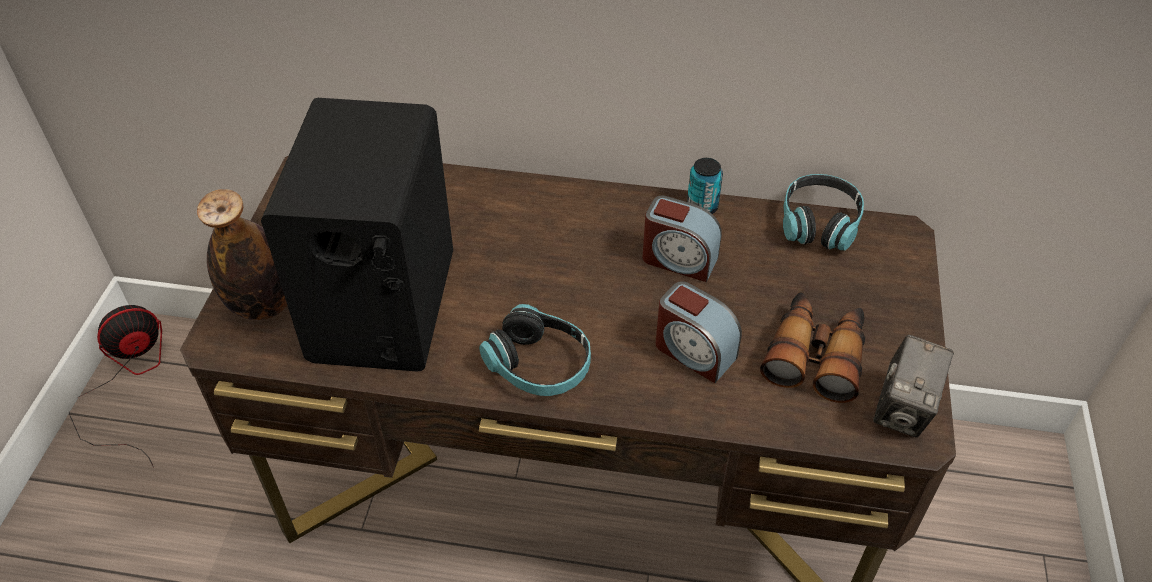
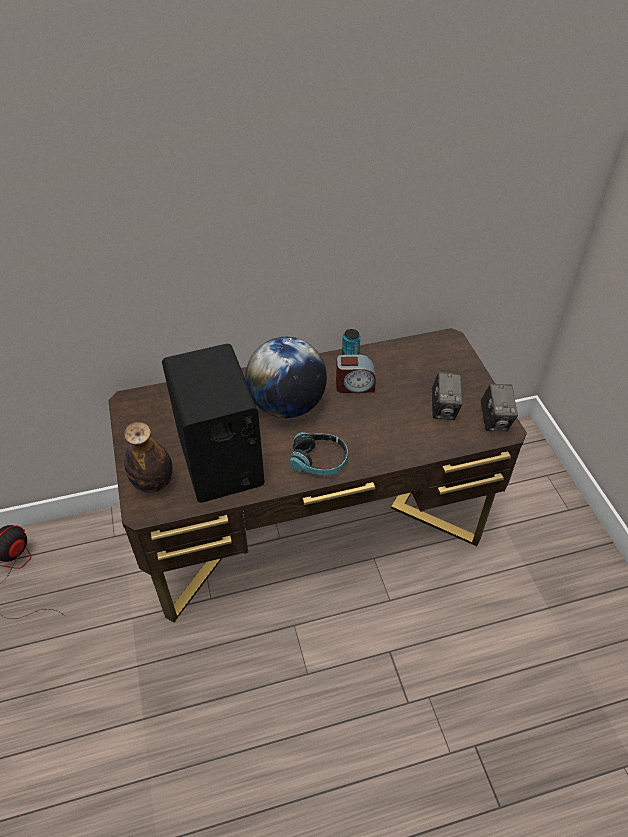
camera: 25 degrees left, 0 degrees up
(545, 254) = (287, 405): none -> globe
(694, 352) = (388, 428): alarm clock -> none
(815, 354) = (443, 409): binoculars -> camera
(819, 223) = (410, 345): headphones -> none

